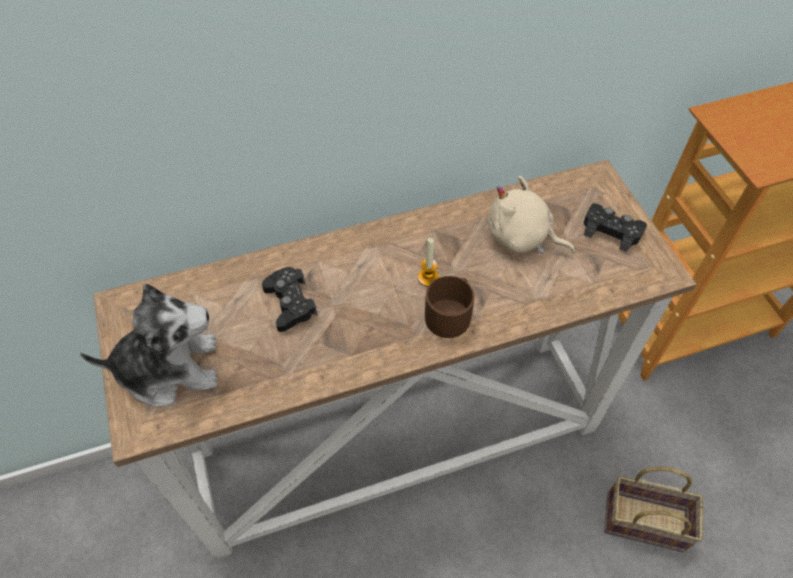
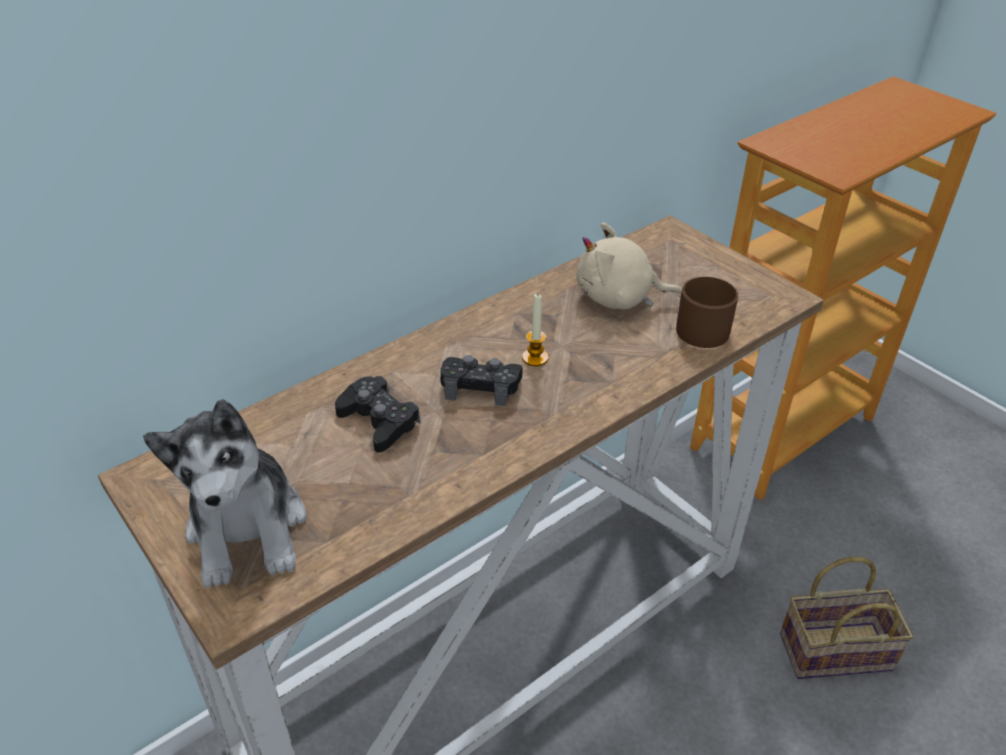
camera: 20 degrees left, 15 degrees down
(170, 368) = (248, 529): plush toy -> plush toy turned 105 degrees clockwise
(450, 313) = (580, 385): brown mug -> brown mug (702, 327)
(611, 231) = (711, 273): black game controller -> black game controller (480, 386)

